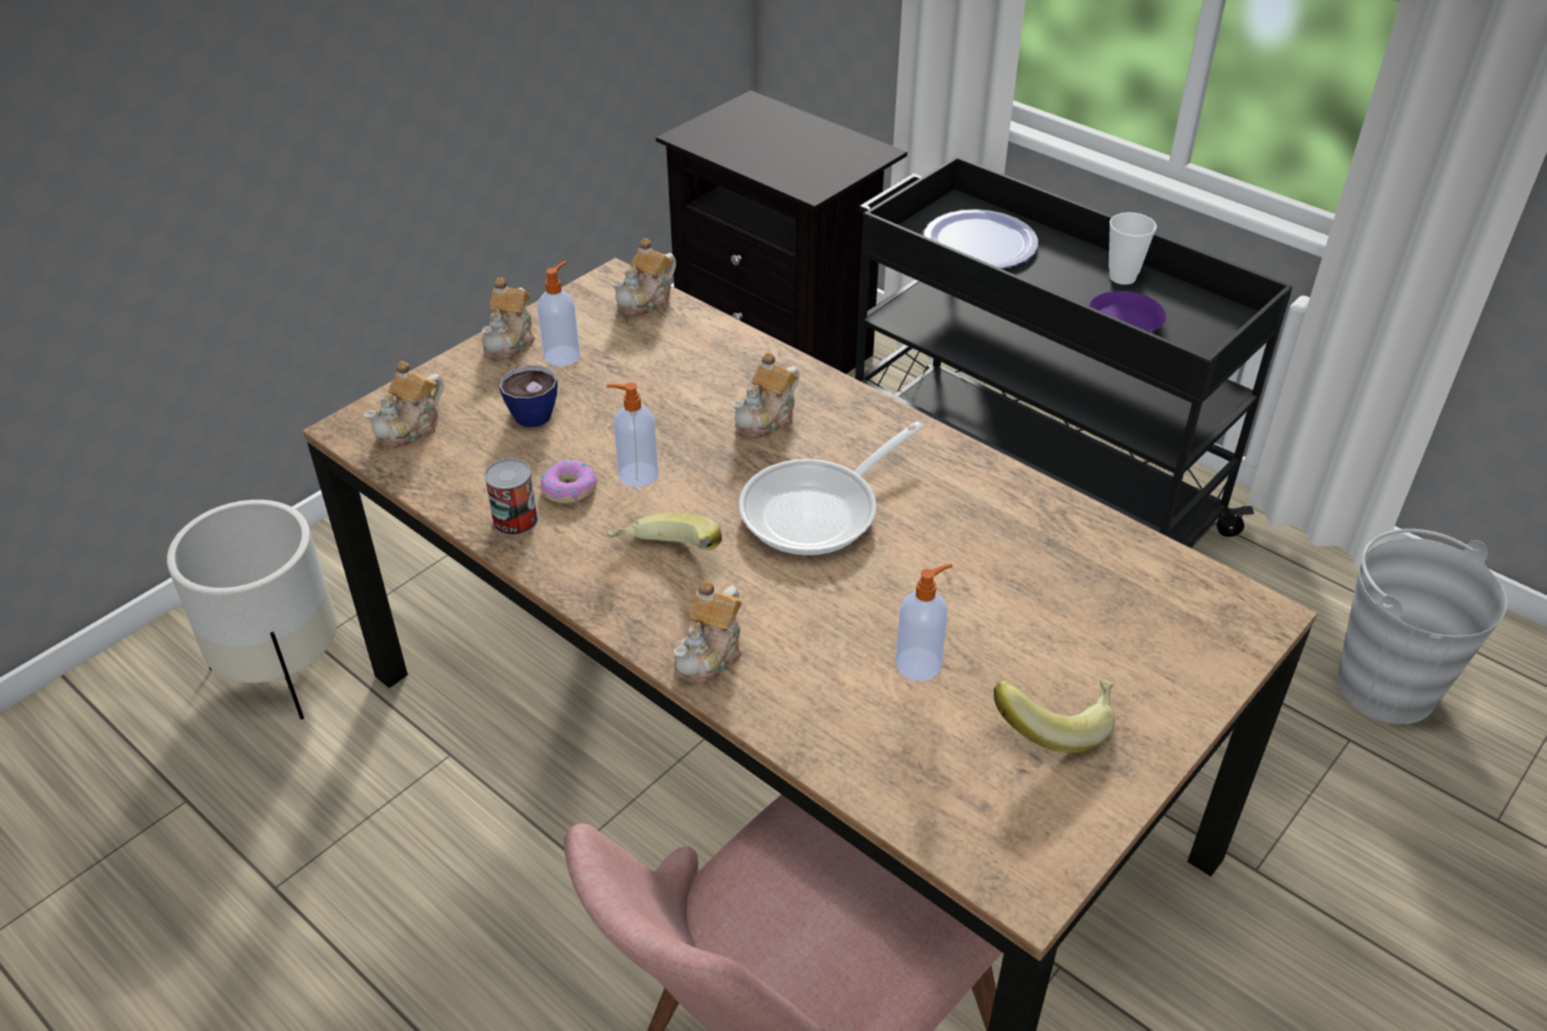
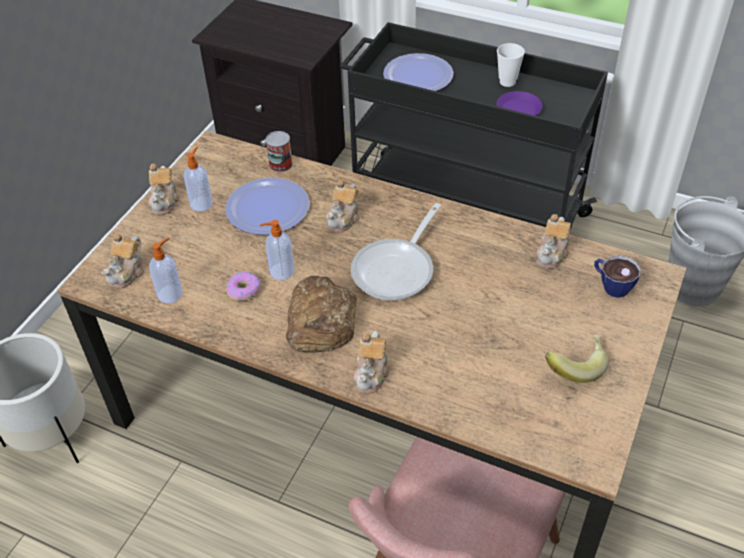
camera: 15 degrees left, 5 degrees up
(515, 520) = (220, 318): can -> can (280, 164)
(530, 411) = (197, 245): cup -> cup (611, 285)
(647, 301) = (238, 156): teapot -> teapot (552, 254)
(658, 381) = (267, 208): none -> plate
(665, 559) = (320, 321): banana -> bread
(919, 663) = (490, 349): soap dispenser -> soap dispenser (171, 293)

